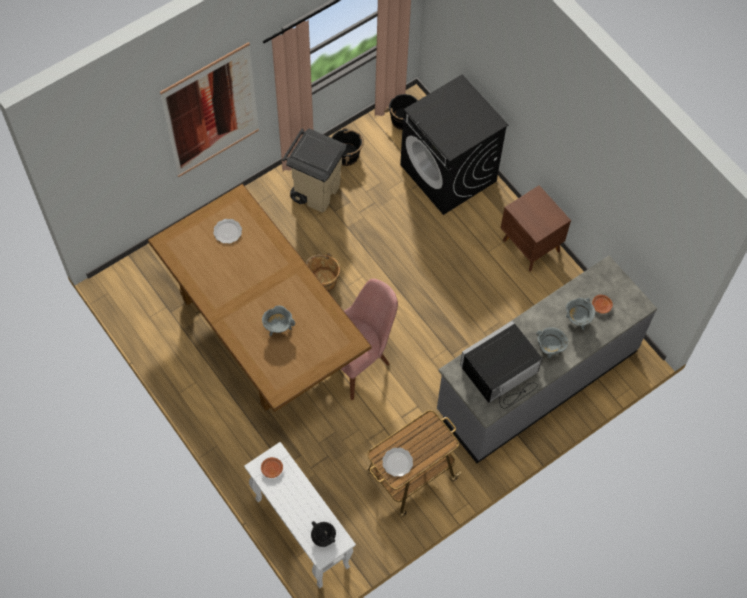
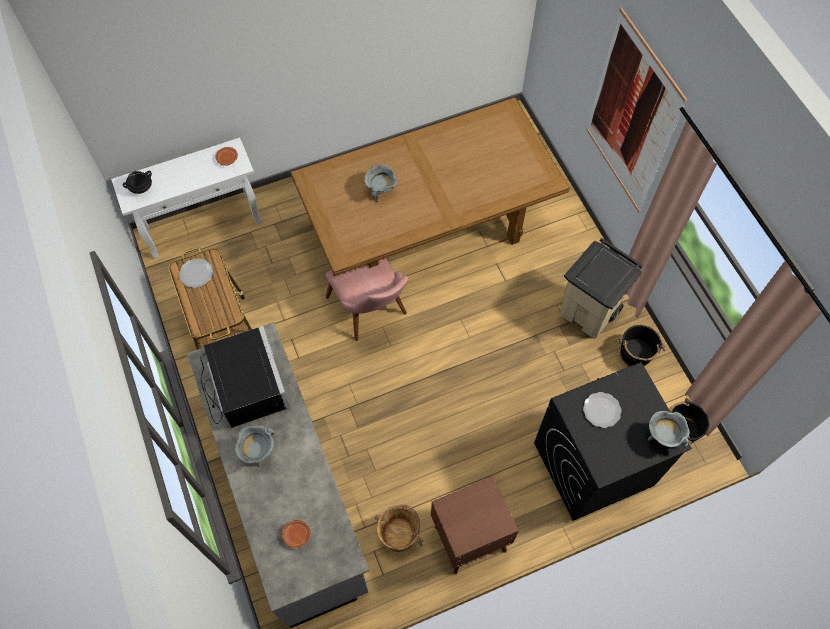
camera: 105 degrees right, 0 degrees up
(227, 232) = (509, 165): plate -> plate (601, 410)
(323, 280) = (473, 297): brown bucket -> brown bucket (399, 534)
(577, 320) = (286, 498): grey cooking pot -> grey cooking pot (663, 437)

